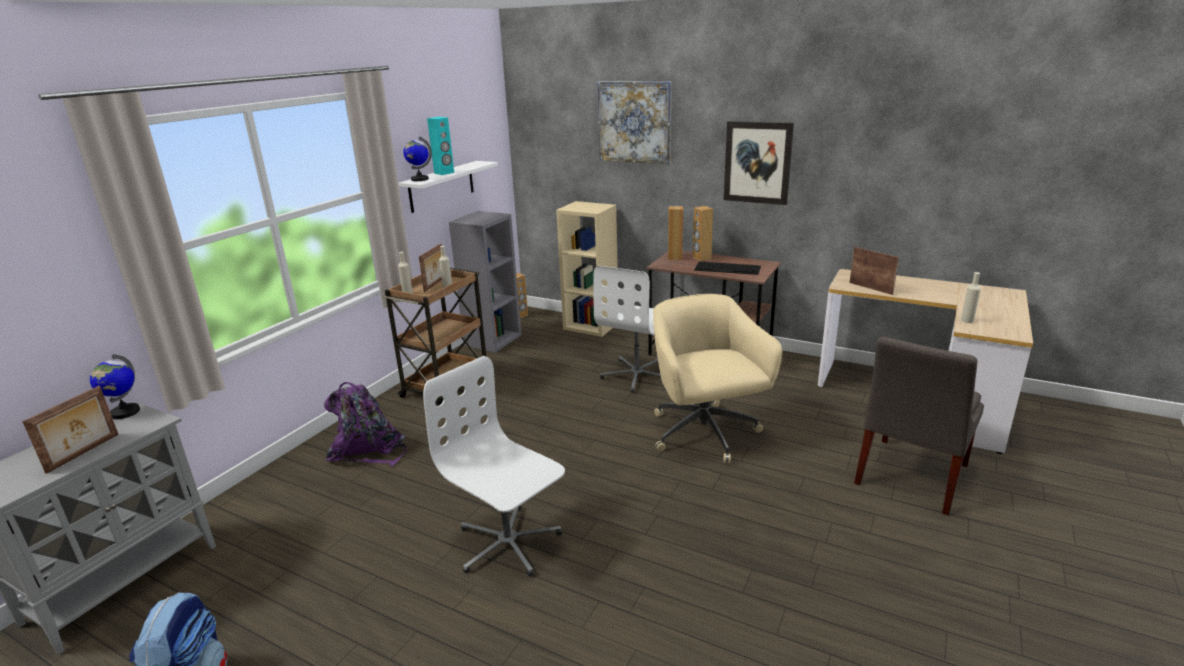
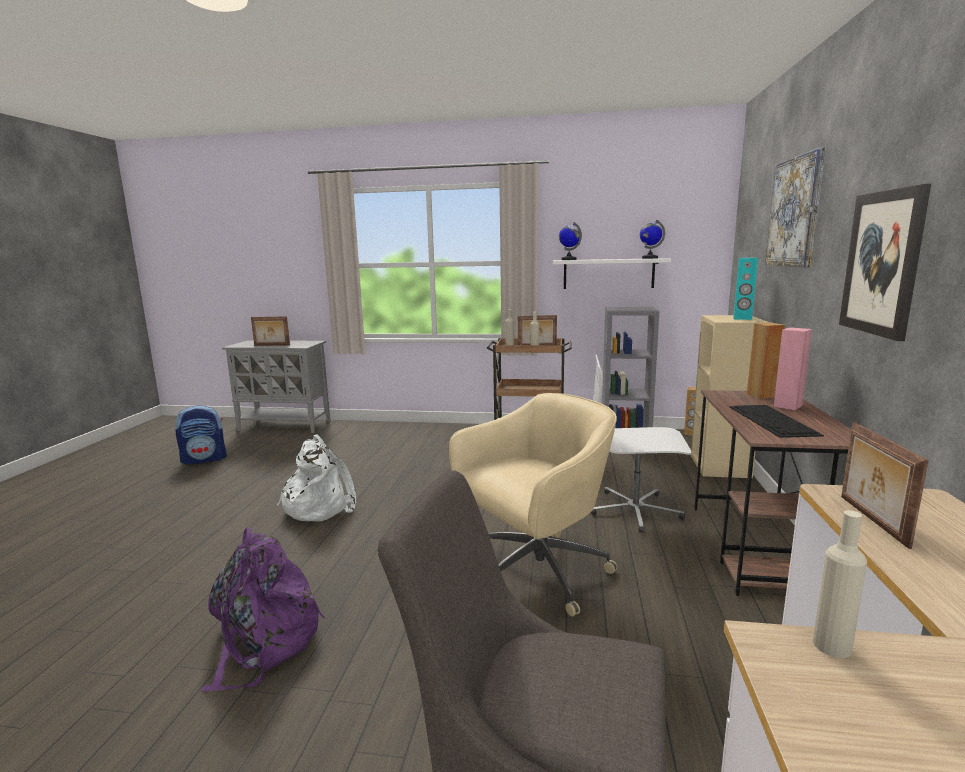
camera: 70 degrees right, 10 degrees down
(125, 412) = (312, 342): globe -> globe (649, 258)
(369, 449) = (423, 439): purple backpack -> purple backpack (264, 642)
(444, 173) = (600, 259): turquoise speaker -> turquoise speaker (742, 318)
(507, 543) = (319, 506): white office chair -> white backpack
(701, 258) = (787, 406): brown speaker -> pink speaker
(871, 288) = (870, 520): picture frame -> picture frame turned 150 degrees clockwise

